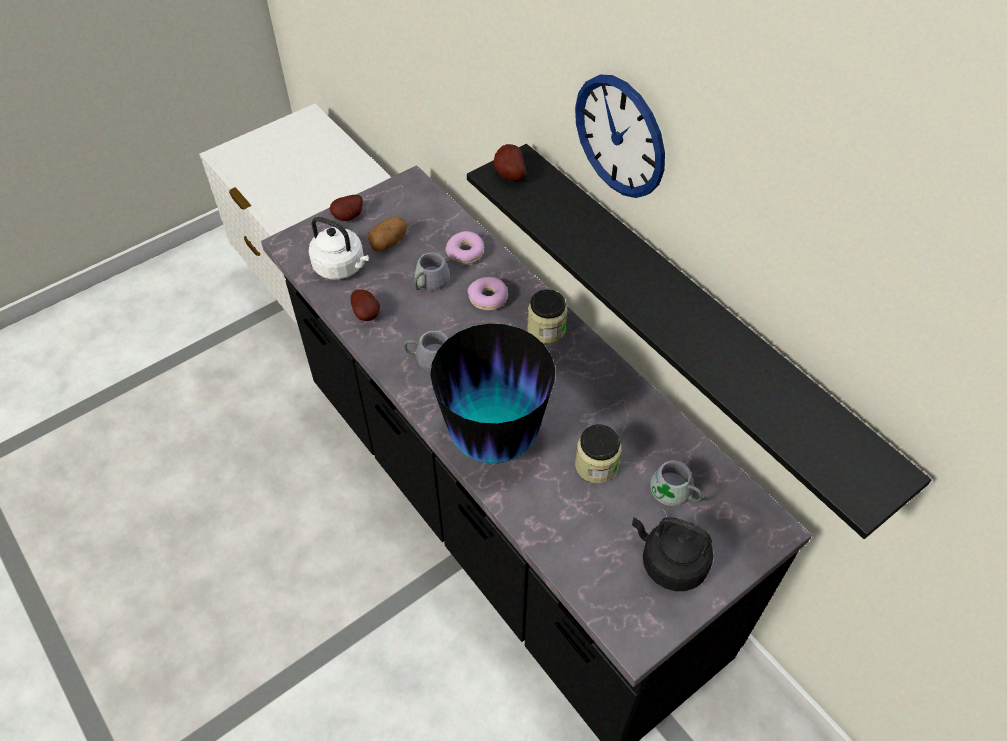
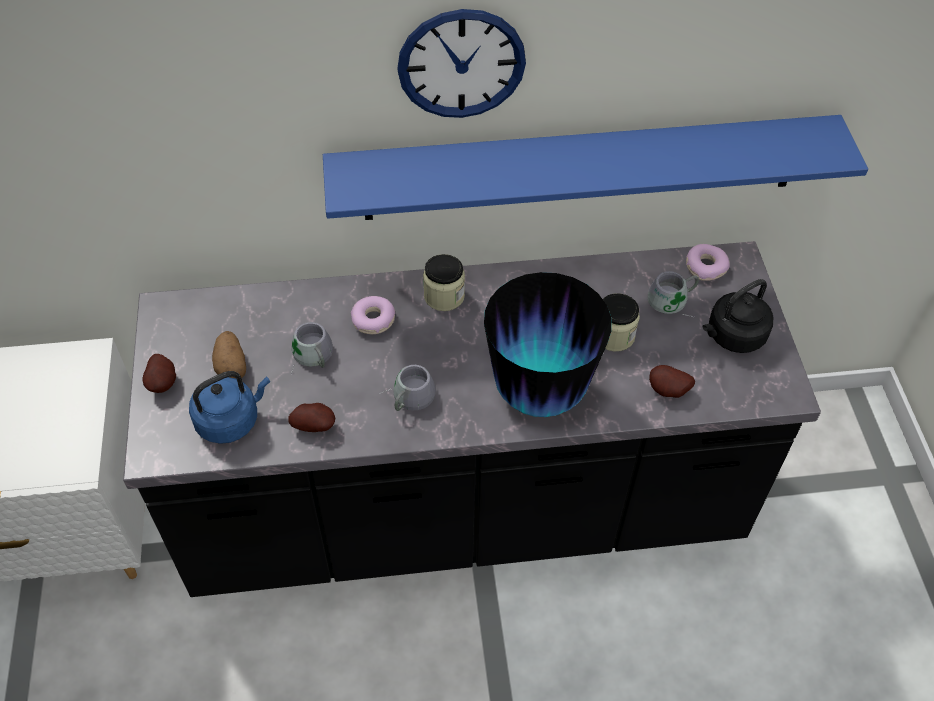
camera: 60 degrees left, 0 degrees up
(341, 267) = (231, 420): white kettle -> blue kettle
(466, 253) = (300, 310): donut -> donut (705, 267)
(508, 175) = (355, 184): potato -> potato (668, 392)
(691, 318) = (582, 168): black shelf -> blue shelf

